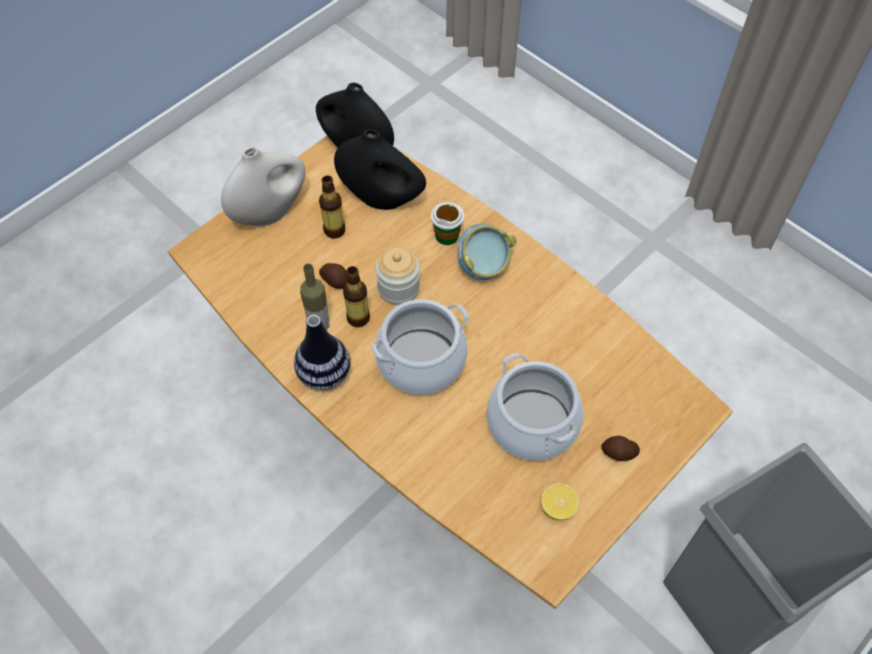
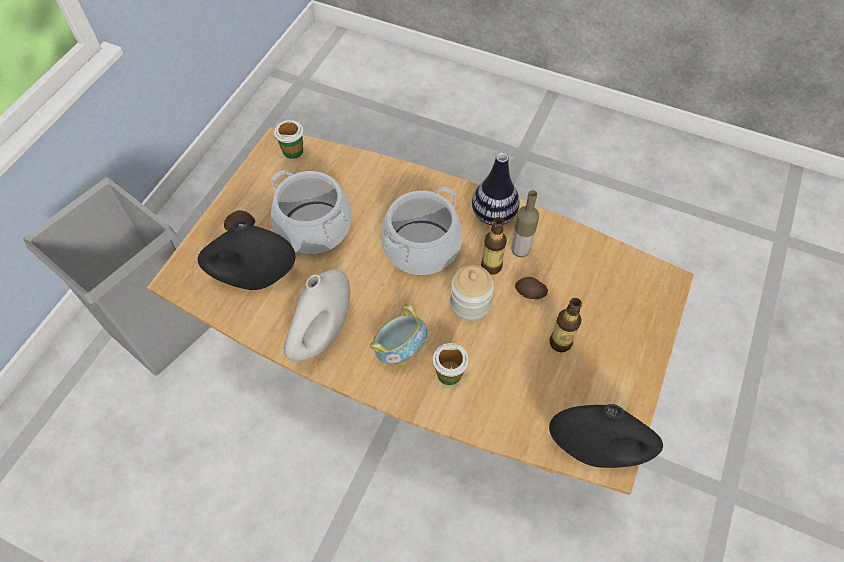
camera: 160 degrees right, 0 degrees up
(270, 212) = (633, 342): white vase -> white vase (322, 336)
(382, 198) = (534, 395): black vase -> black vase (255, 279)
(532, 549) = (293, 151): none -> cup
(558, 507) = (281, 179): lemon -> none

